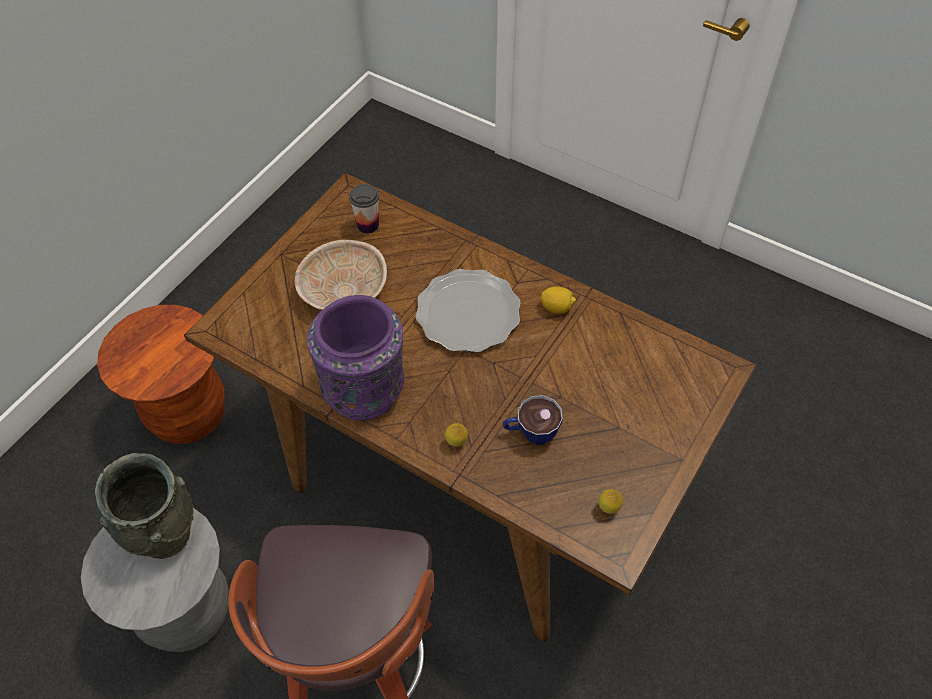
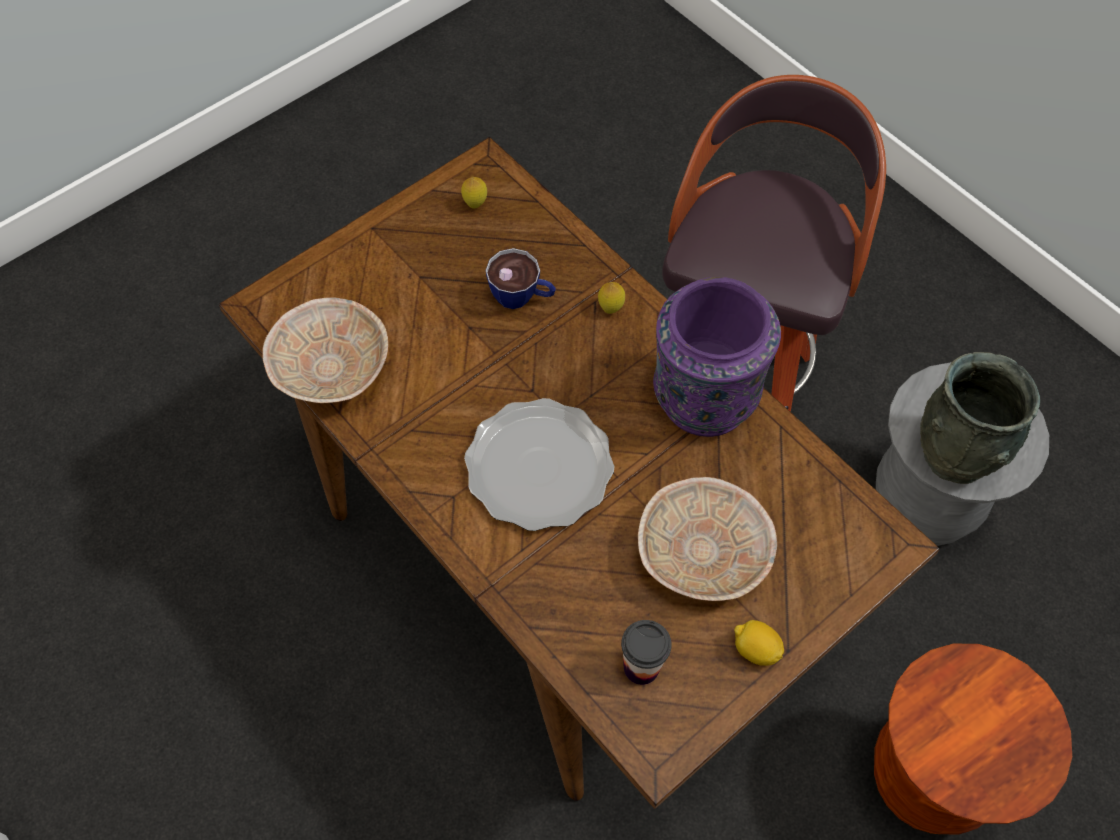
camera: 165 degrees left, 5 degrees up
(557, 307) = (417, 442): lemon -> lemon (755, 649)
(644, 340) = (331, 367): none -> beige bowl

